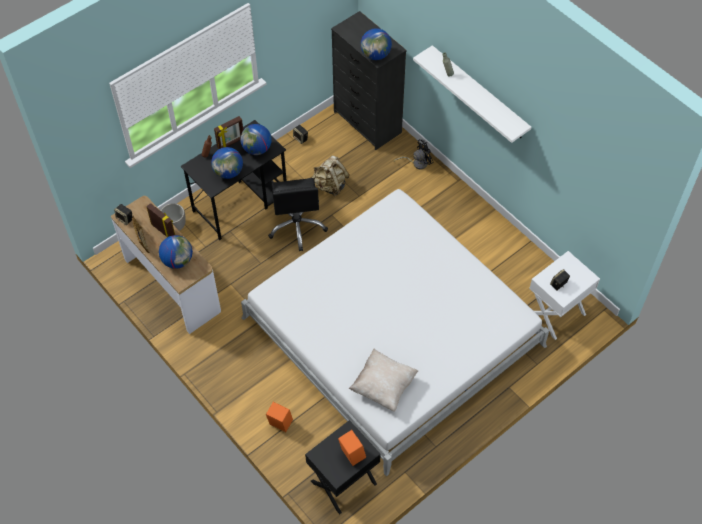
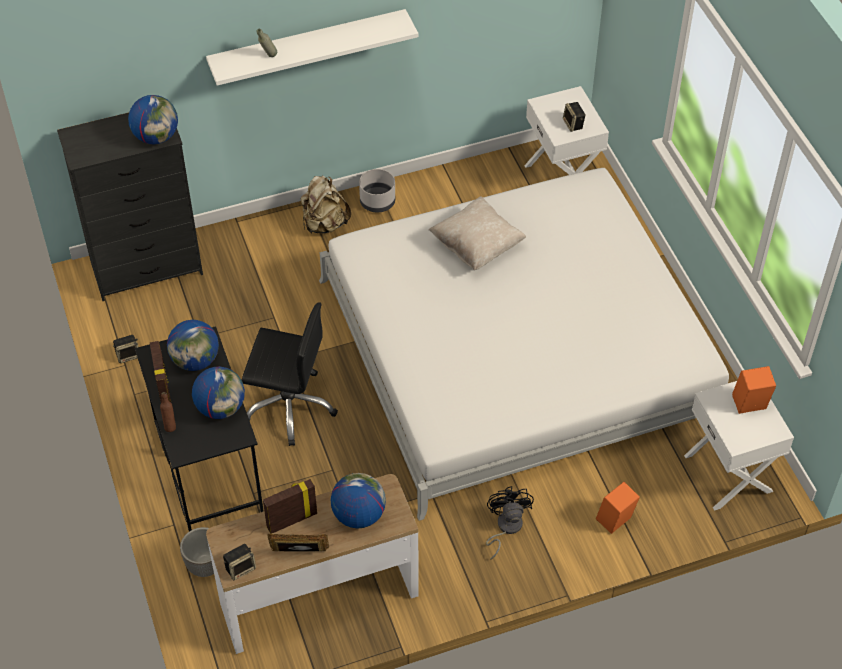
camera: 70 degrees left, 5 degrees down
(330, 185) = (237, 345): beige backpack -> beige backpack (324, 224)
(344, 483) = (729, 473): black nightstand -> white nightstand
(383, 386) = (646, 350): beige pillow -> beige pillow (477, 246)
(417, 163) = (252, 236): black fan -> black fan (505, 528)
(478, 216) = (377, 202): none -> grey planter

